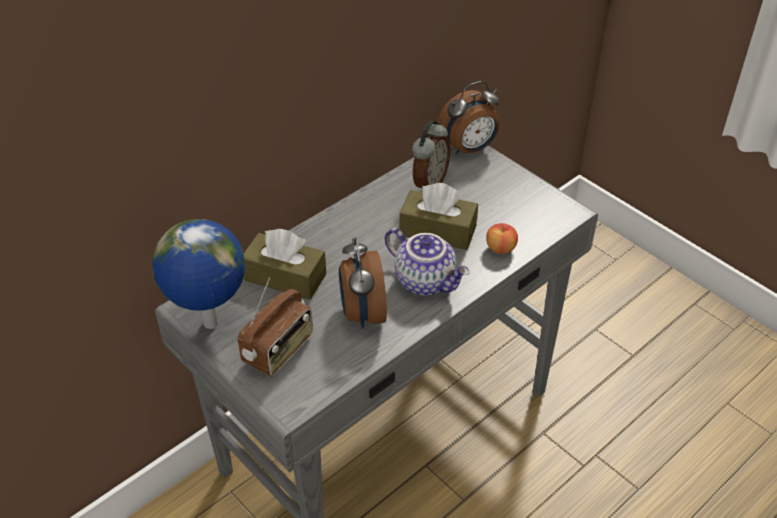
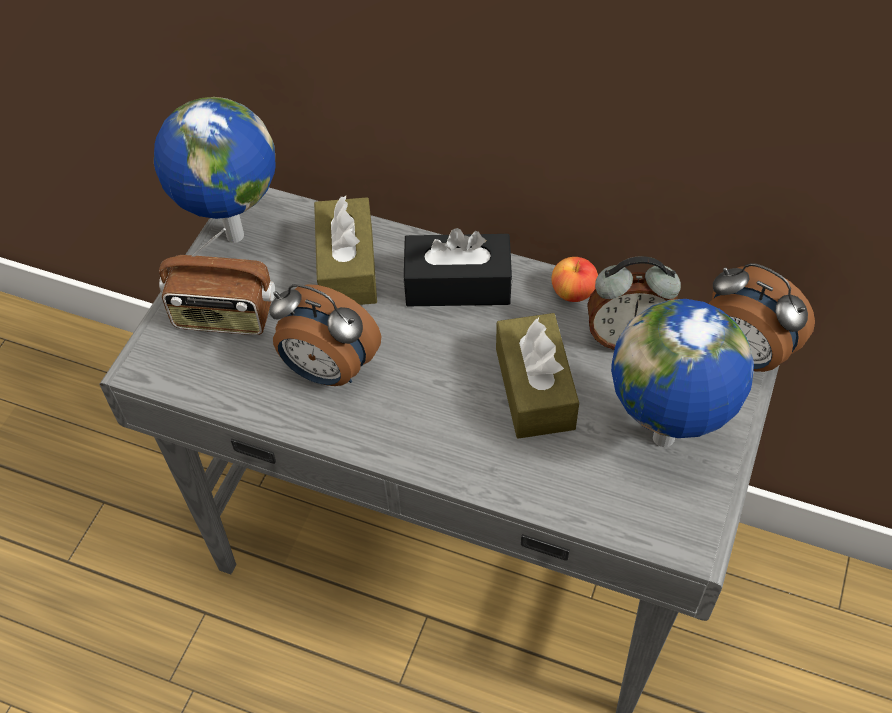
camera: 65 degrees right, 10 degrees up
(339, 234) = (457, 284): none -> black tissue box
(362, 313) = (328, 370): alarm clock -> alarm clock turned 120 degrees counterclockwise
(426, 281) = (427, 415): teapot -> none
(500, 248) = (547, 479): apple -> apple (573, 292)
(504, 196) = (665, 440): none -> globe

